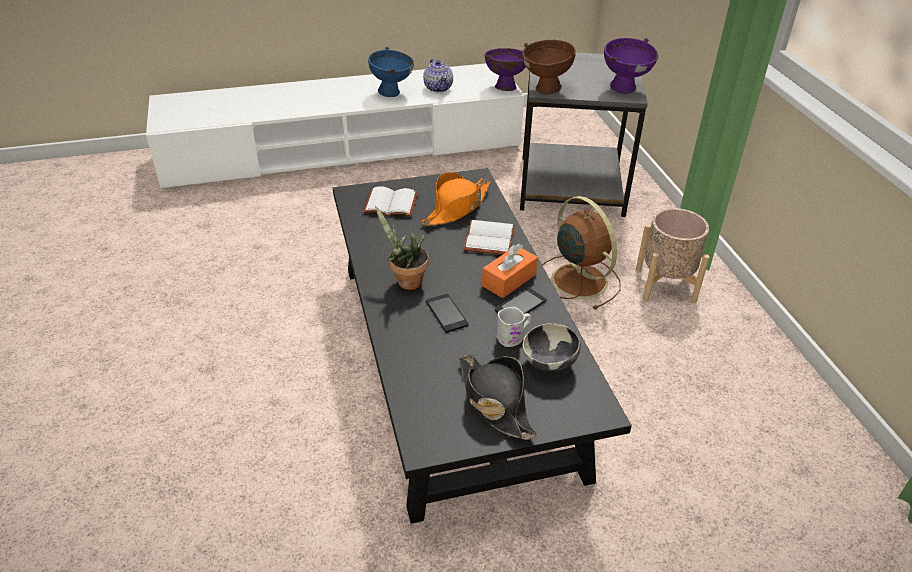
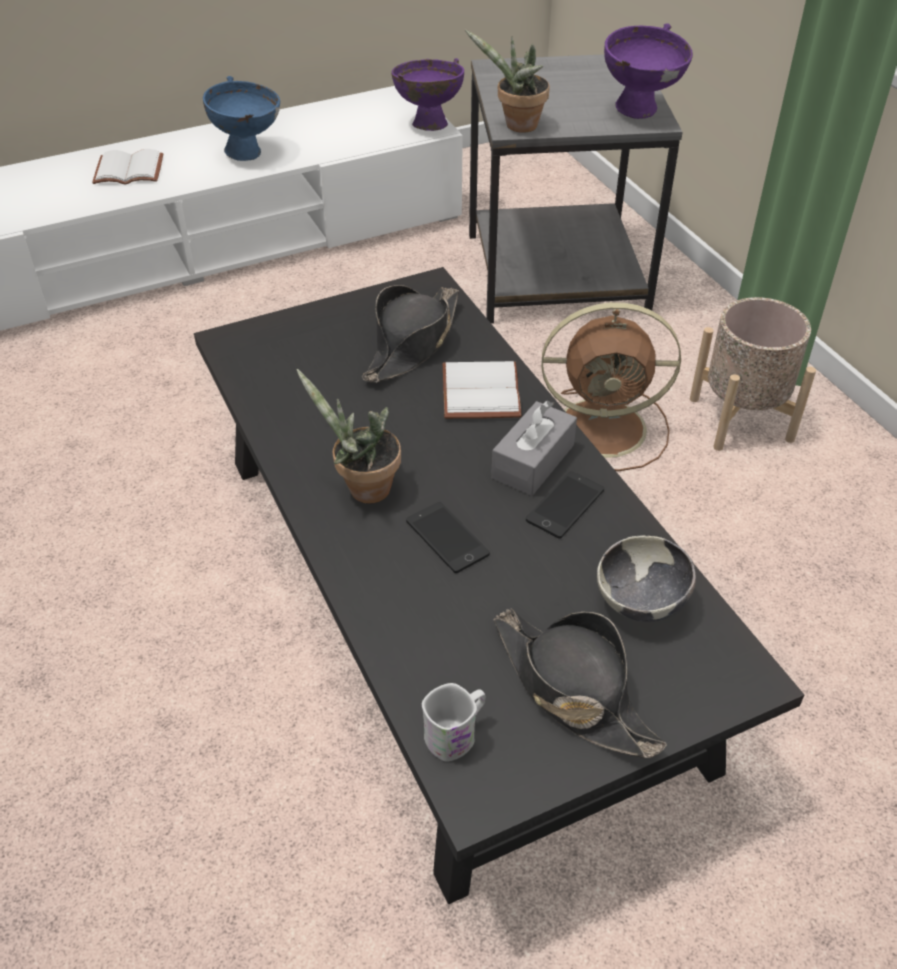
camera: 10 degrees left, 5 degrees up
(389, 205) = (299, 353): white book -> white book (127, 172)
(438, 88) = (322, 136): teapot -> none
(456, 208) = (412, 343): orange hat -> black hat
(509, 280) = (533, 461): orange tissue box -> grey tissue box
(513, 337) = (569, 564): white mug -> white mug (456, 735)
(546, 90) = (517, 126): brown bowl -> potted plant
(577, 279) = (606, 428): brown fan -> brown fan turned 135 degrees clockwise

